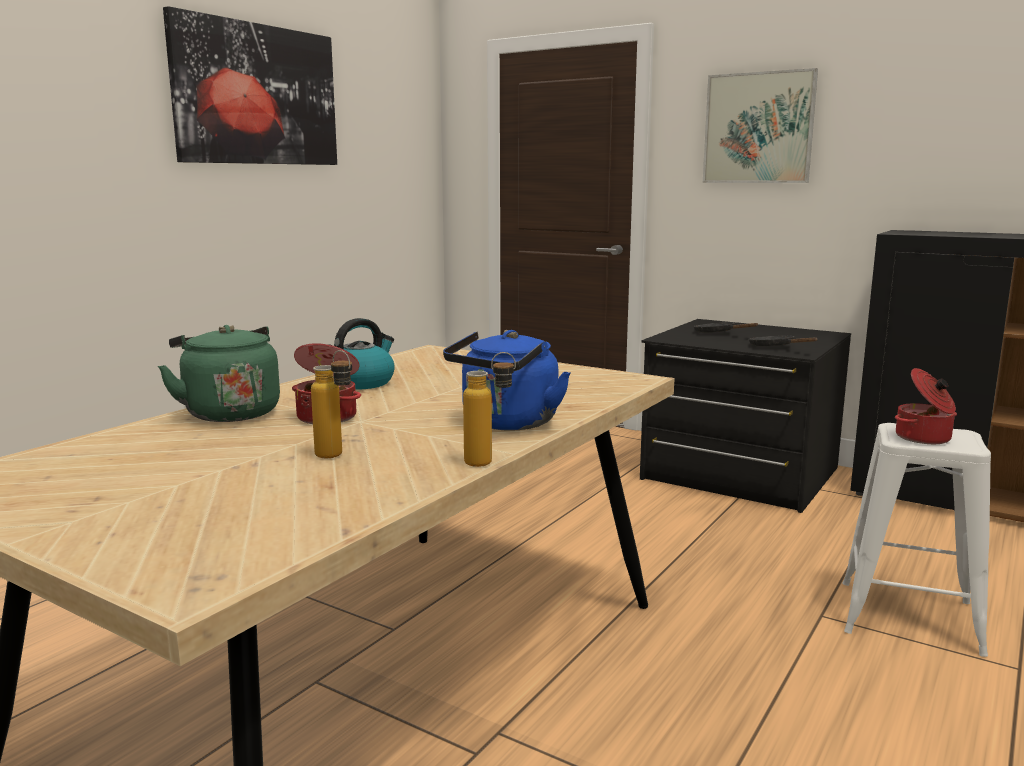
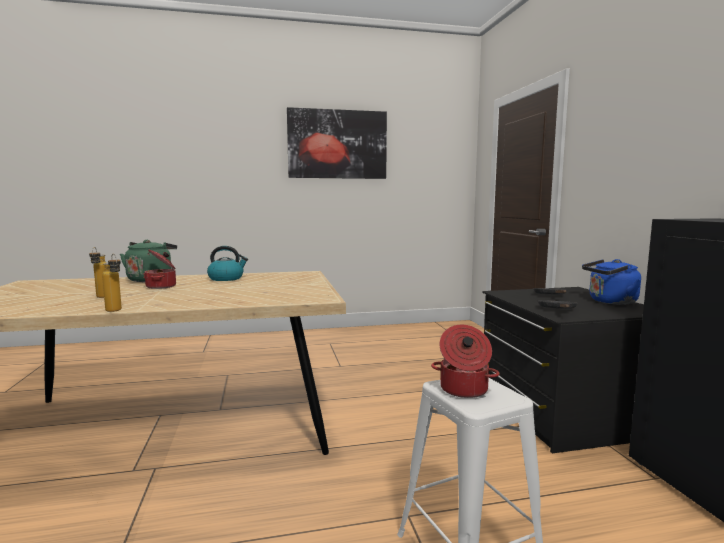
camera: 45 degrees right, 5 degrees down
(507, 424) = (188, 301): blue kettle -> blue kettle (610, 302)
(758, 128) = (624, 135): picture -> none

